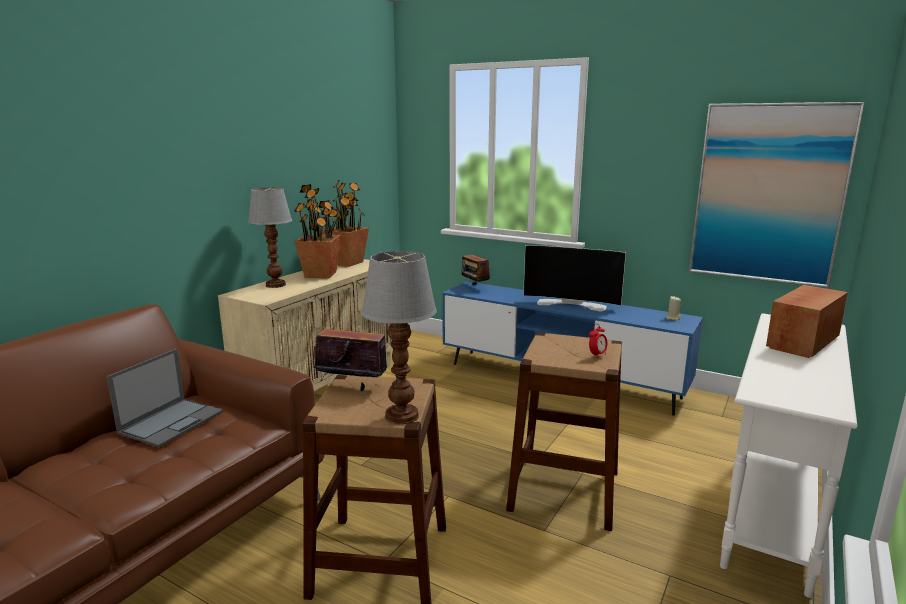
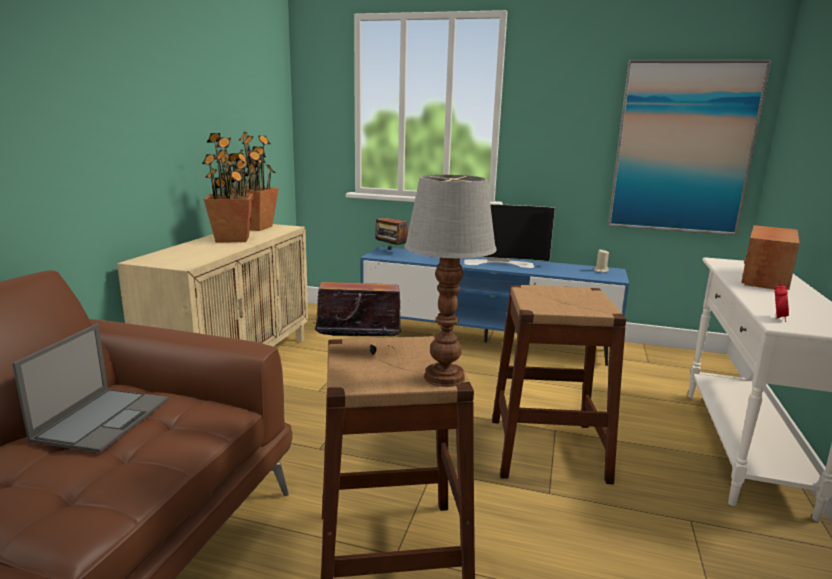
camera: 15 degrees left, 0 degrees up
(276, 285) = (186, 250): table lamp -> none
(597, 355) = (590, 302): alarm clock -> alarm clock (777, 318)

